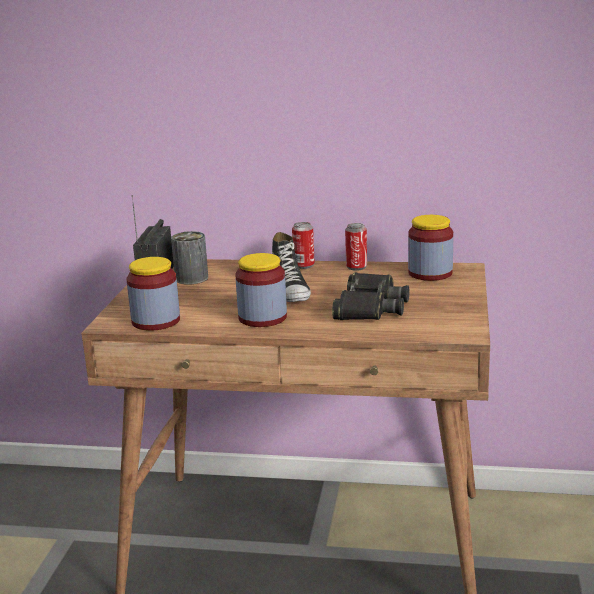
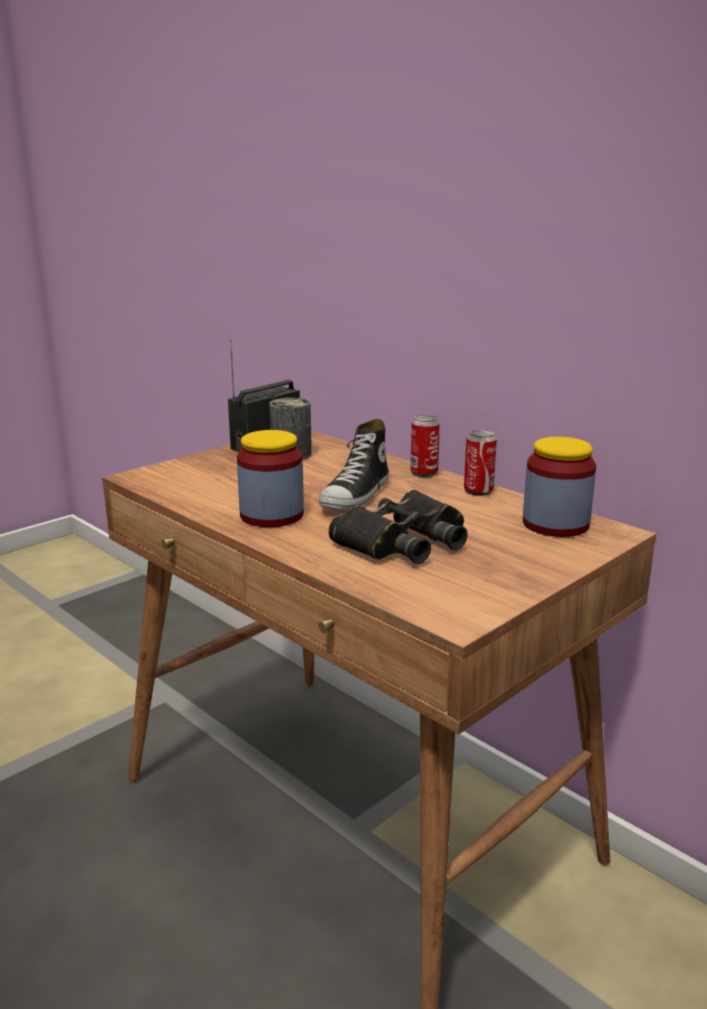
camera: 35 degrees right, 0 degrees up
(156, 321) = (176, 486): jar -> none

